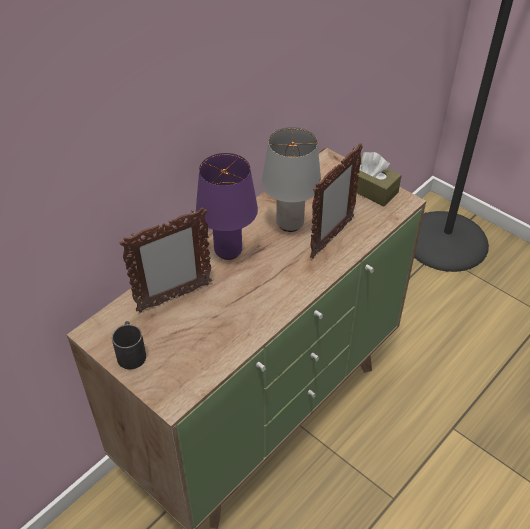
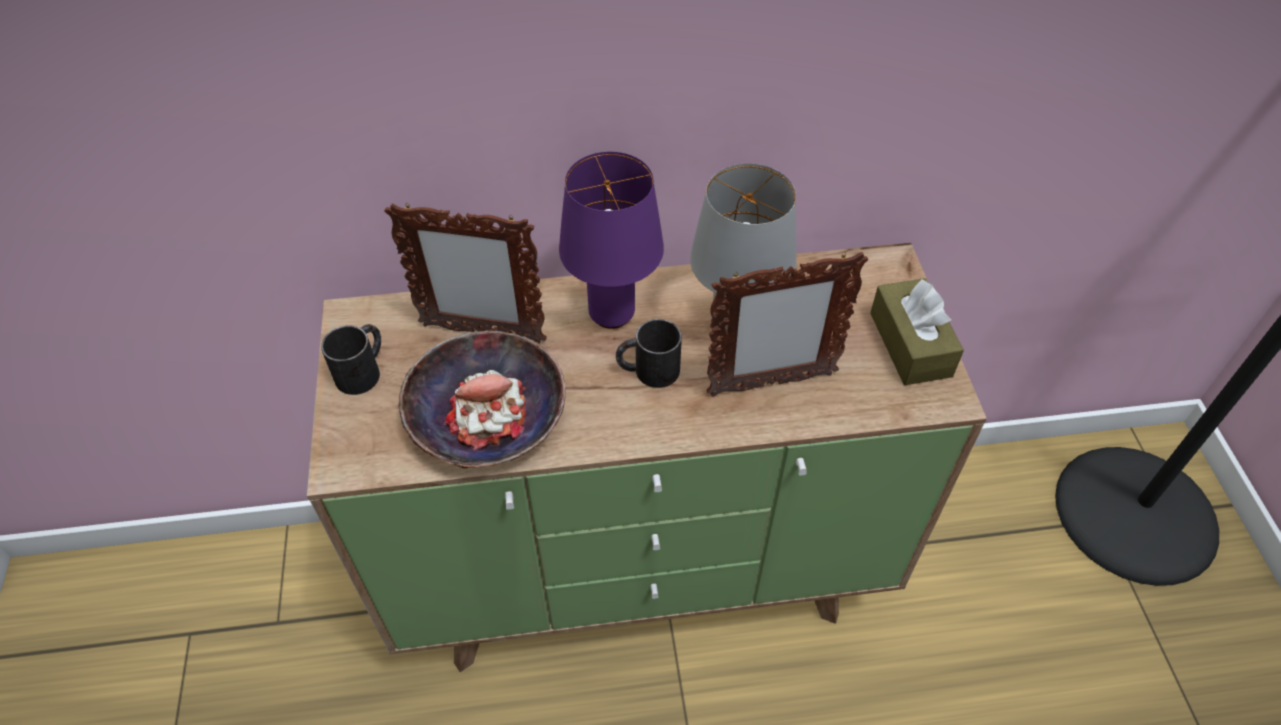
camera: 40 degrees right, 5 degrees up
(220, 332) = (486, 416): none -> bowl
(273, 265) = (648, 370): none -> black mug

